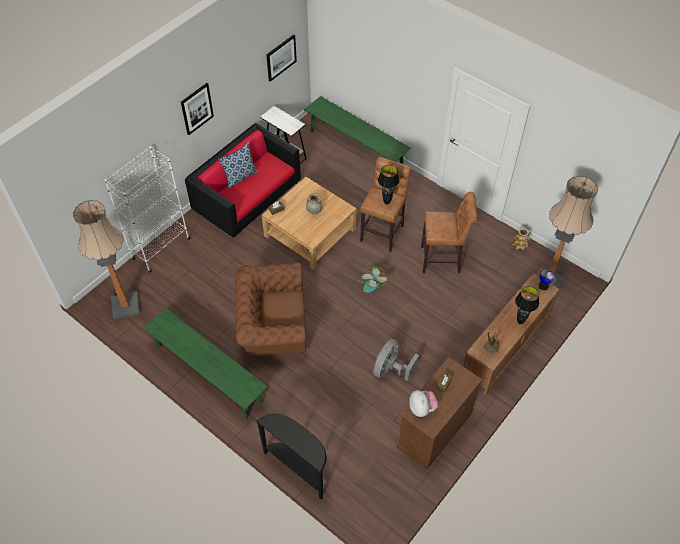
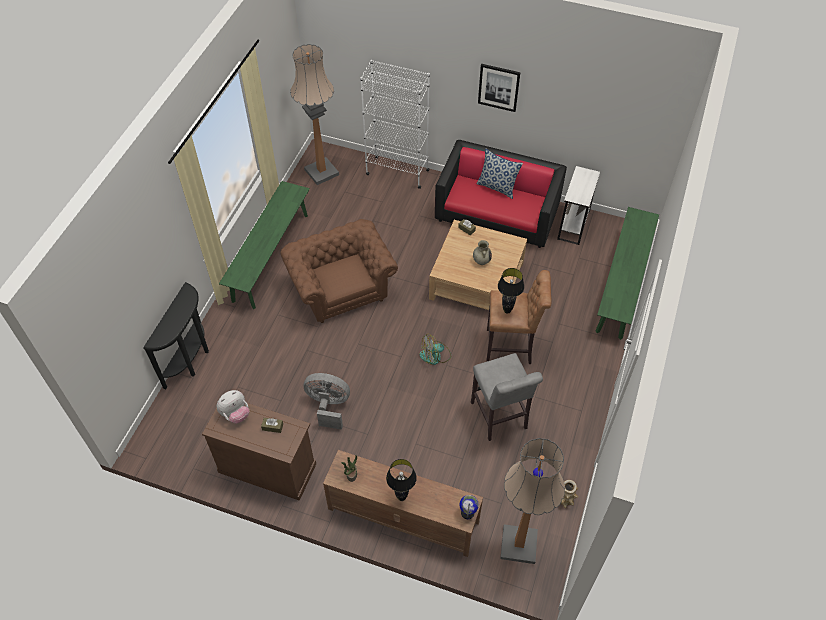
camera: 70 degrees right, 0 degrees up
(281, 57) = (632, 131): picture -> none
(443, 260) = (500, 418): brown stool -> grey stool

